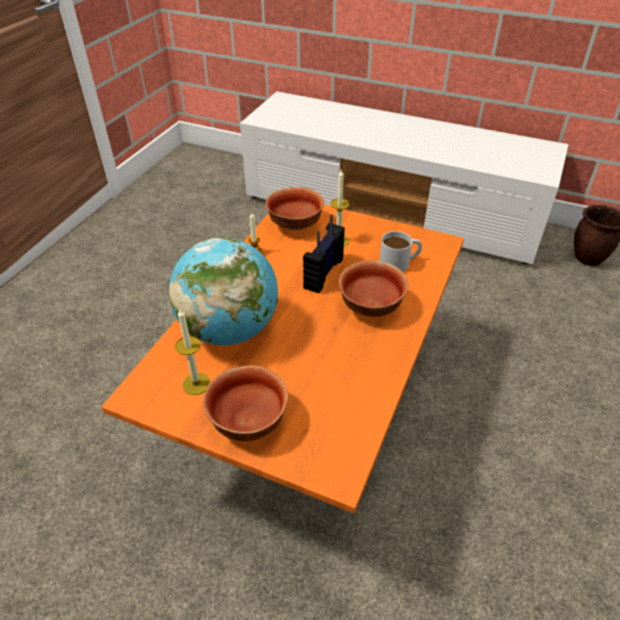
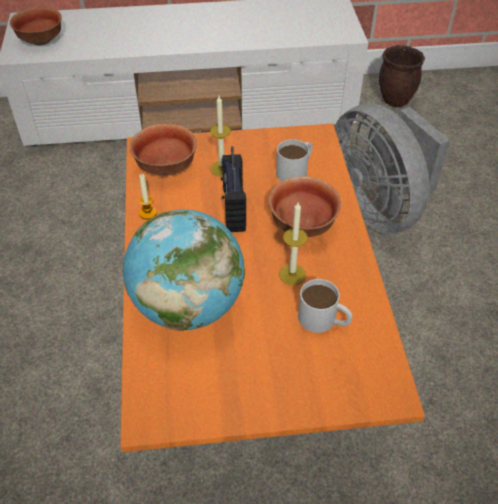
camera: 30 degrees left, 5 degrees up
(196, 384) = (200, 375): candle -> candle (292, 274)
(247, 421) = (277, 387): bowl -> bowl (40, 41)
(328, 387) = (324, 320): none -> white mug
(507, 343) = (378, 207): none -> grey fan

